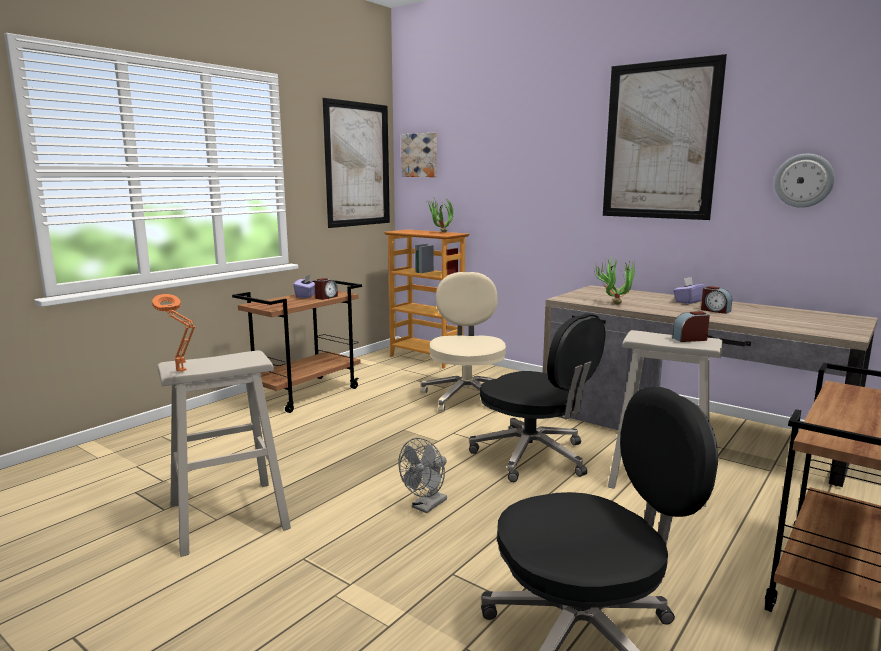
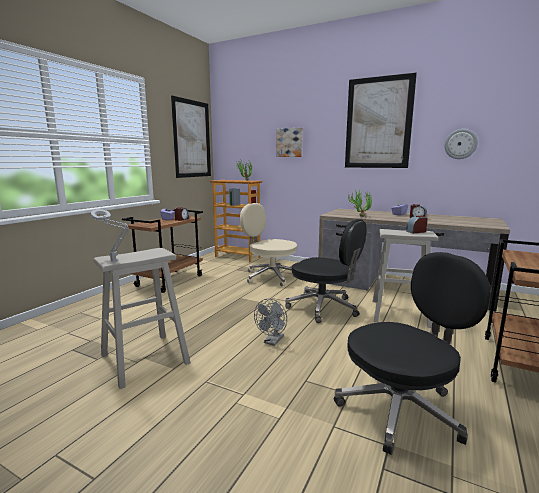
camera: 10 degrees left, 0 degrees up
(182, 372) = (115, 262): orange table lamp -> grey table lamp
(420, 155) = (229, 134): picture -> picture (289, 142)
(466, 396) = (270, 277): beige office chair -> beige office chair turned 45 degrees counterclockwise

